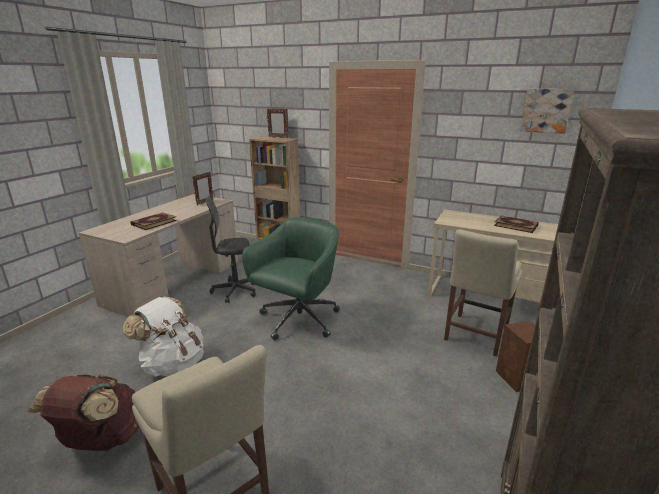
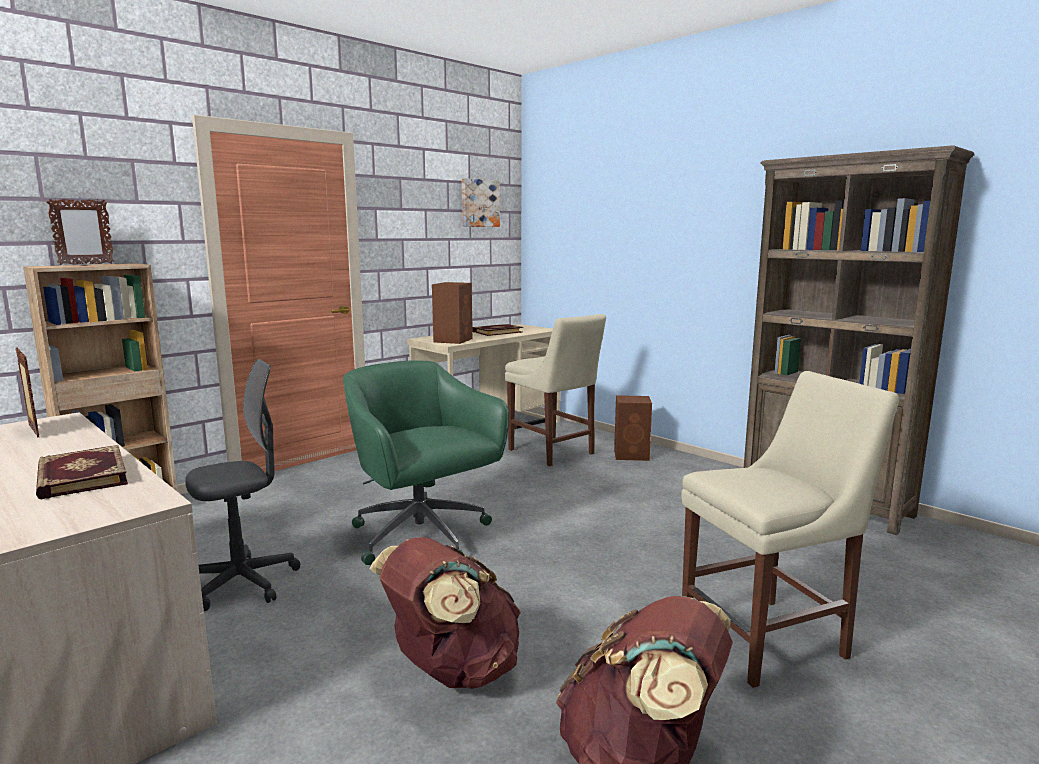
camera: 70 degrees left, 10 degrees down
(173, 364) = (451, 670): white backpack -> brown backpack
(235, 291) = (243, 583): grey office chair -> grey office chair turned 135 degrees counterclockwise
(458, 220) = (453, 340): none -> brown speaker

